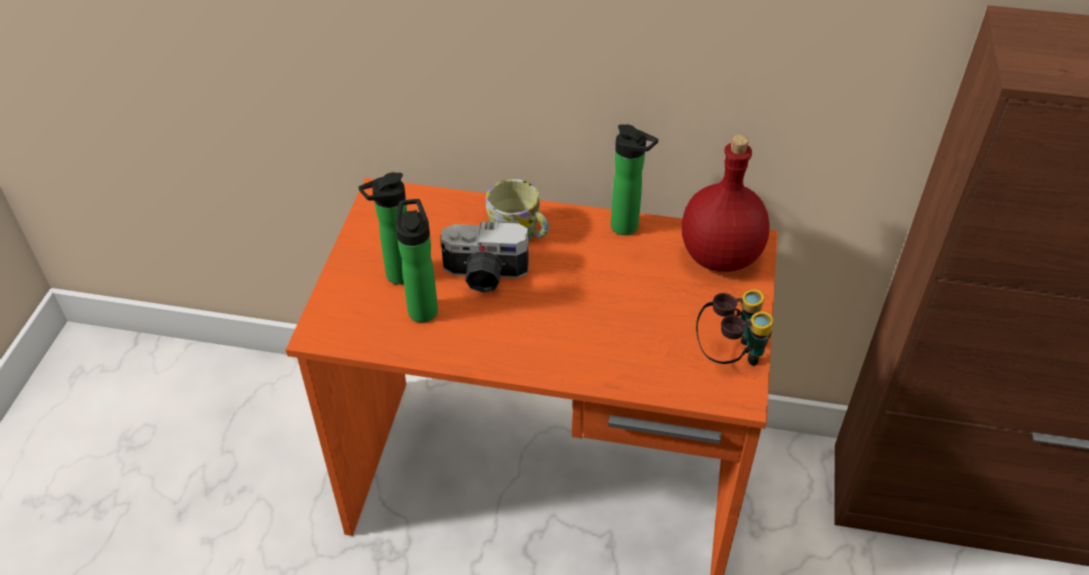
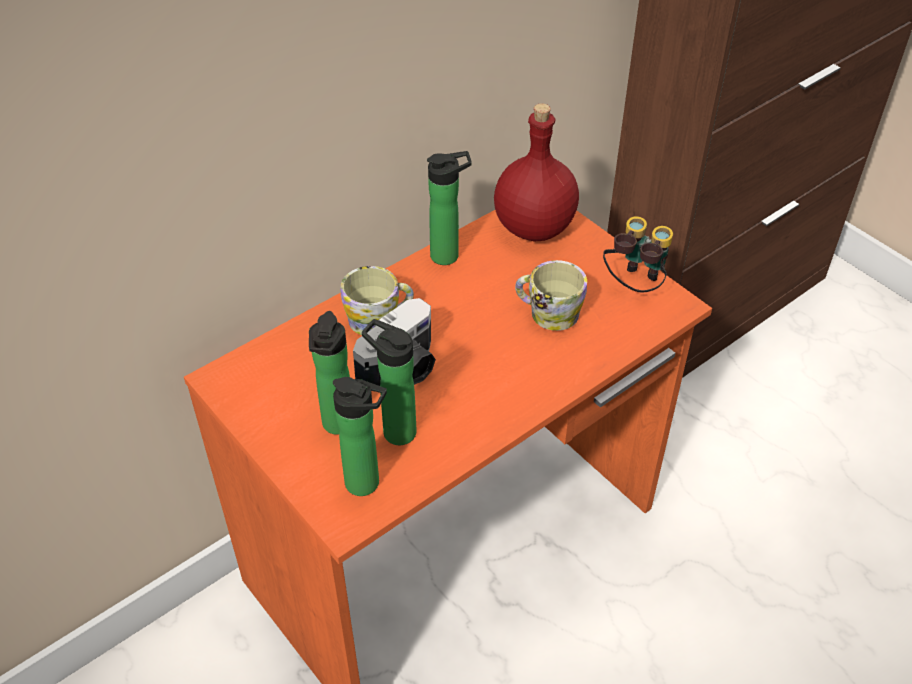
camera: 50 degrees left, 0 degrees up
(360, 324) = (367, 484): none -> bottle
(634, 320) = (547, 312): none -> mug

